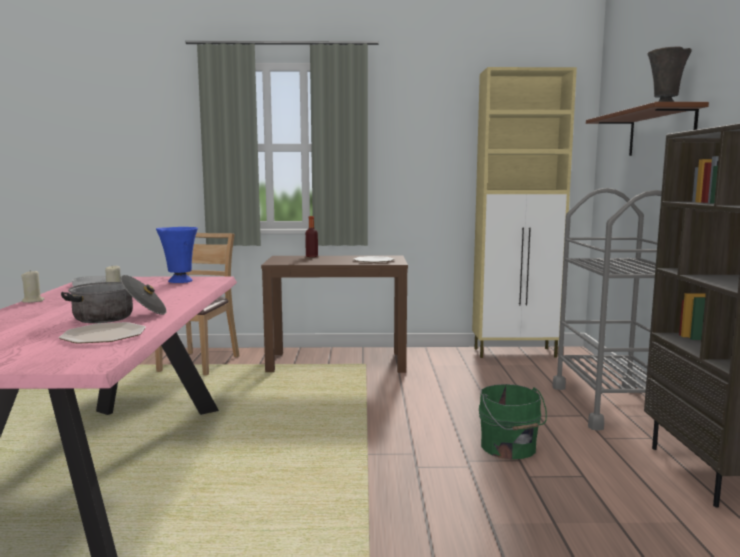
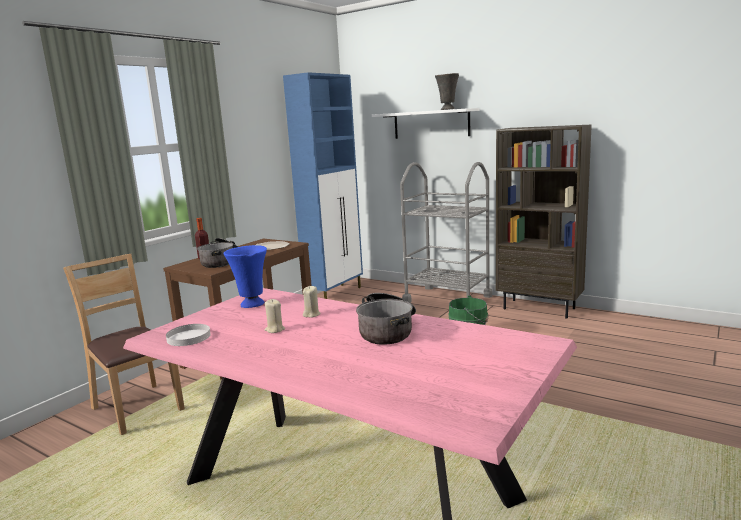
camera: 55 degrees left, 5 degrees up
(33, 301) = (250, 363): beige candle -> beige candle (311, 314)
(104, 335) = (456, 336): plate -> none
(305, 260) = (222, 262): none -> cooking pot
(516, 353) = (335, 294): beige cabinet -> blue cabinet
(660, 132) = (431, 124): brown shelf -> white shelf

